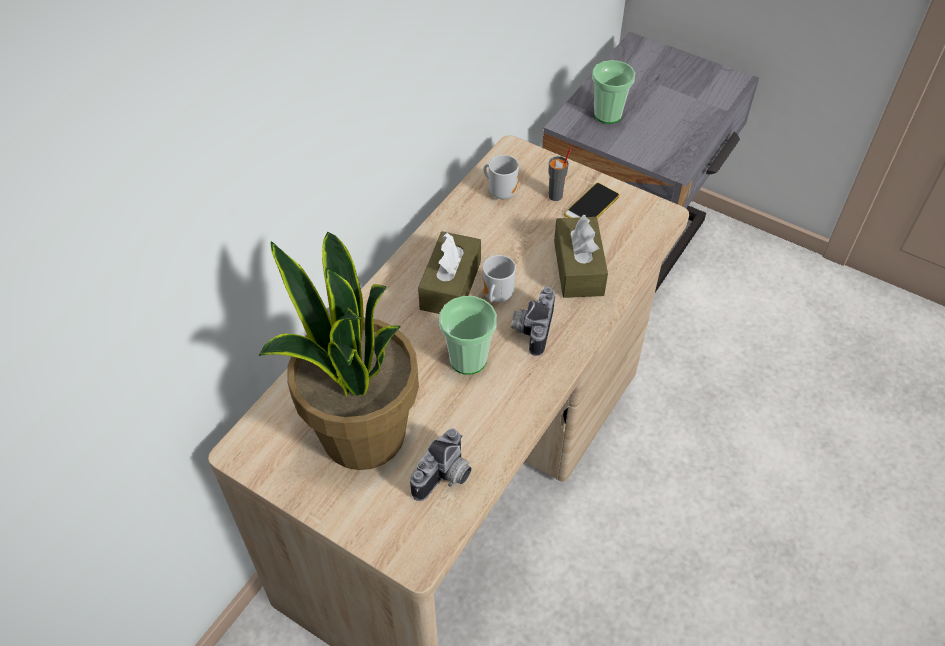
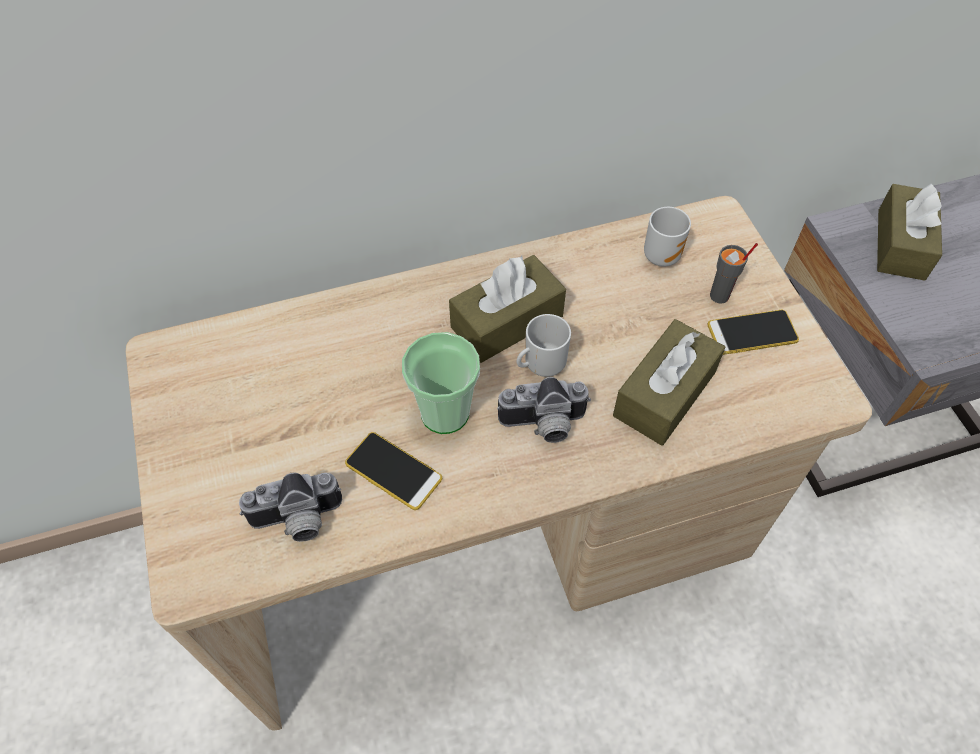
camera: 40 degrees right, 5 degrees up
(361, 434) = (270, 415): potted plant -> none
(472, 411) = (393, 471): none -> phone
(531, 328) = (543, 426): camera -> camera turned 150 degrees counterclockwise
(607, 114) = (901, 244): cup -> brown tissue box

